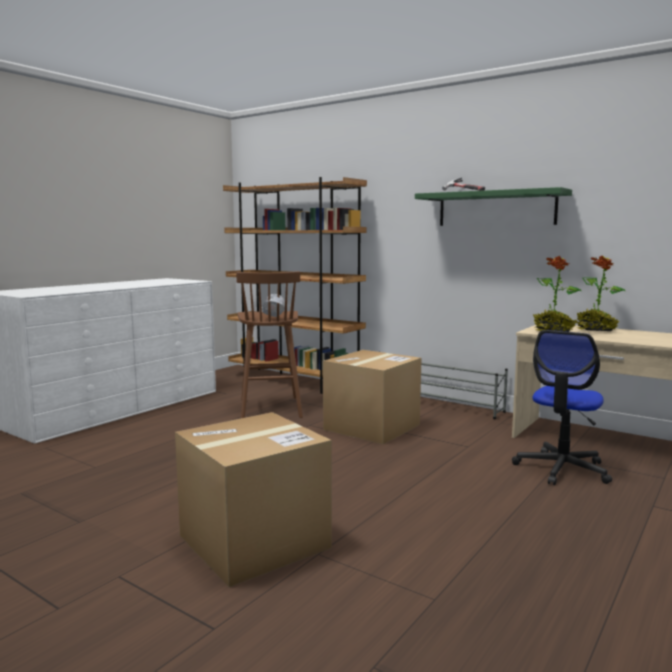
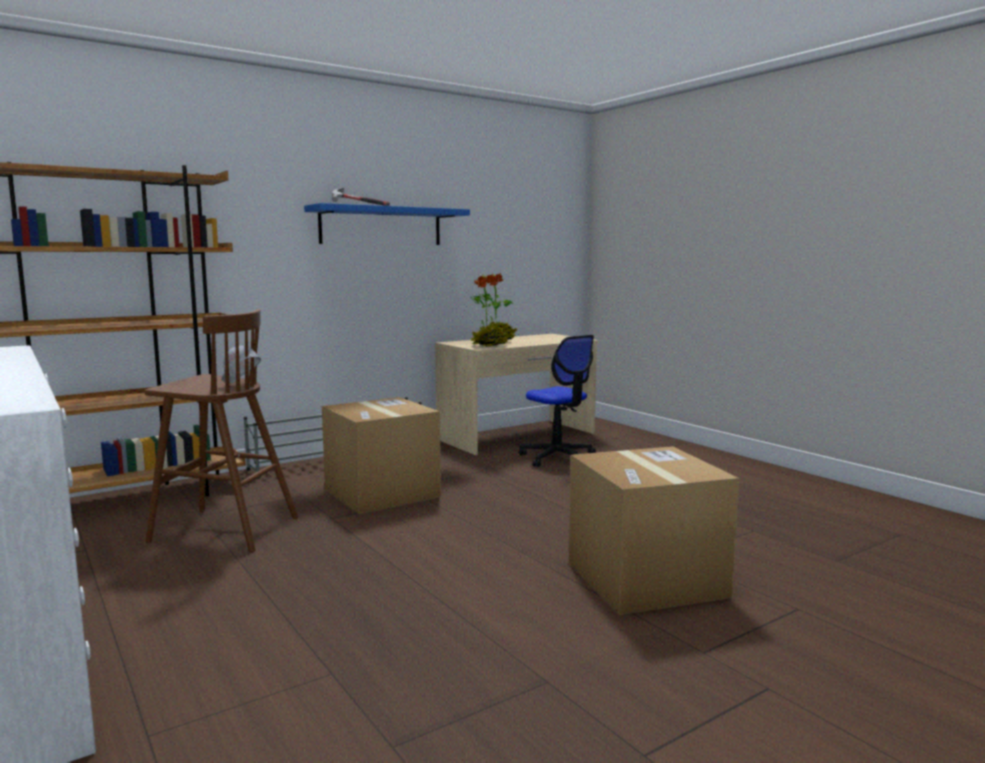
camera: 70 degrees left, 0 degrees up
(496, 209) = (381, 226): green shelf -> blue shelf

